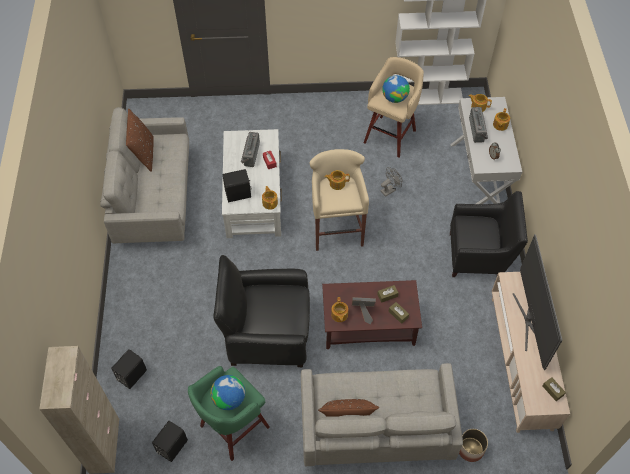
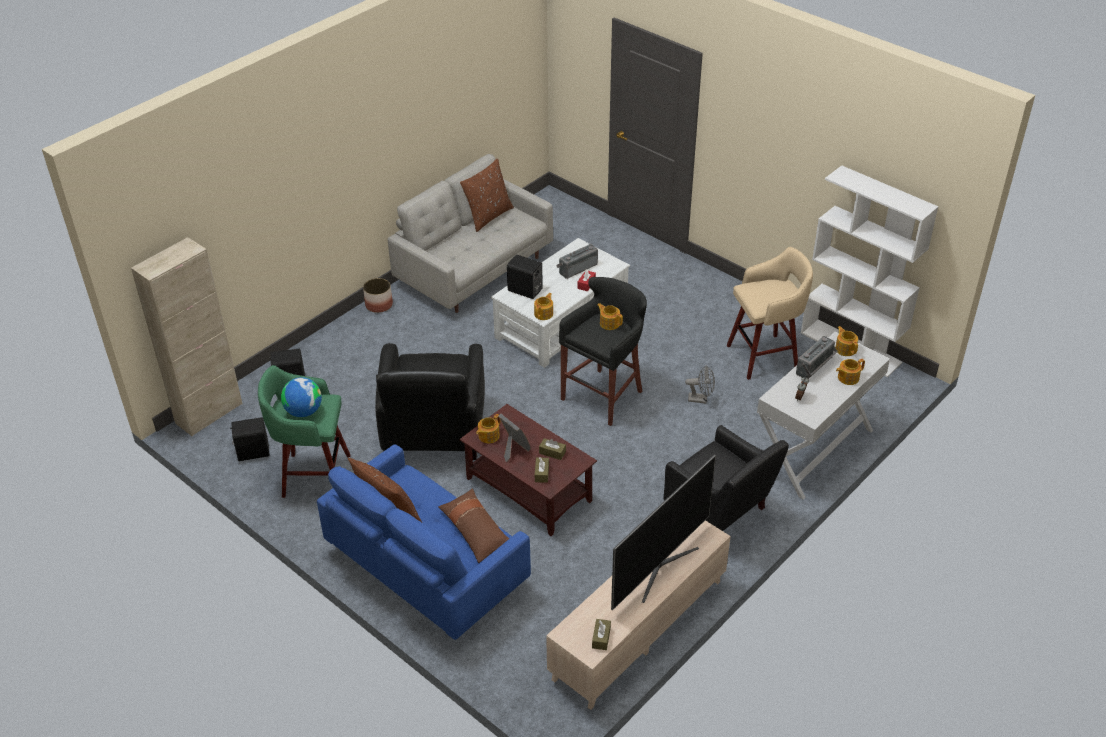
camera: 45 degrees right, 15 degrees down
(267, 332) = (433, 429): black armchair -> black armchair turned 135 degrees counterclockwise
(336, 228) = (604, 395): beige stool -> black stool
(375, 427) = (427, 569): grey sofa -> blue sofa
(394, 98) = (766, 294): globe -> none
(408, 384) = (475, 531): none -> brown pillow
(470, 449) = (488, 655): planter -> planter (379, 304)

